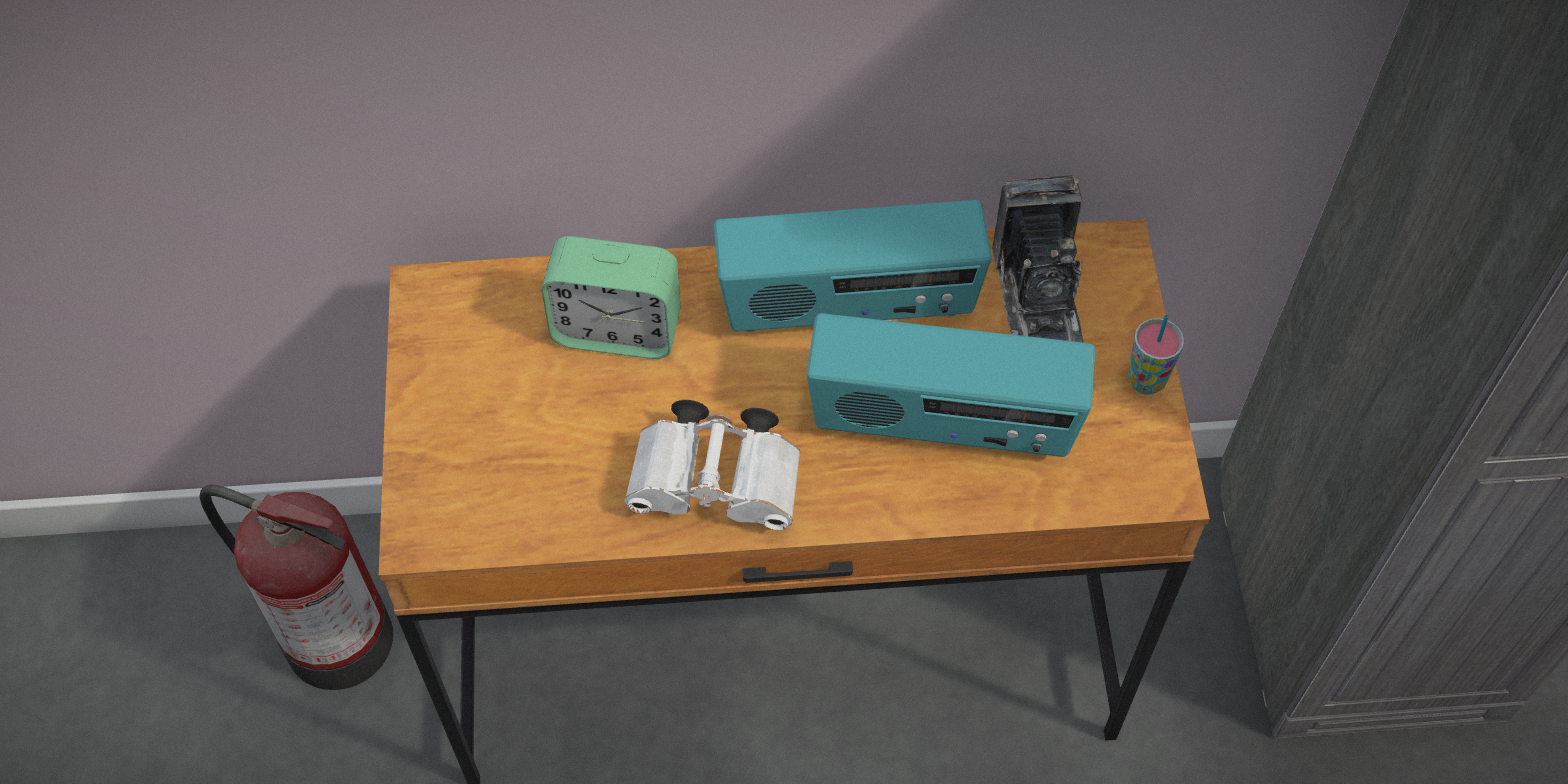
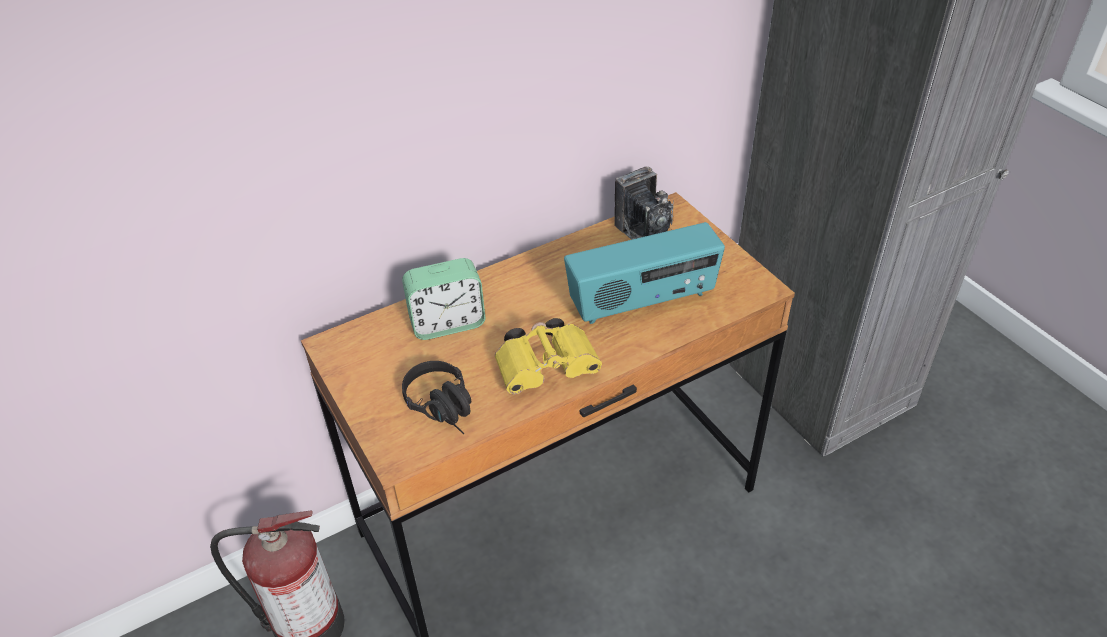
camera: 25 degrees left, 15 degrees down
(531, 486) = (446, 409): none -> black headphones
(721, 484) = (549, 368): white binoculars -> yellow binoculars
(848, 307) = (561, 272): radio -> none
(1146, 380) = (724, 250): cup -> none

